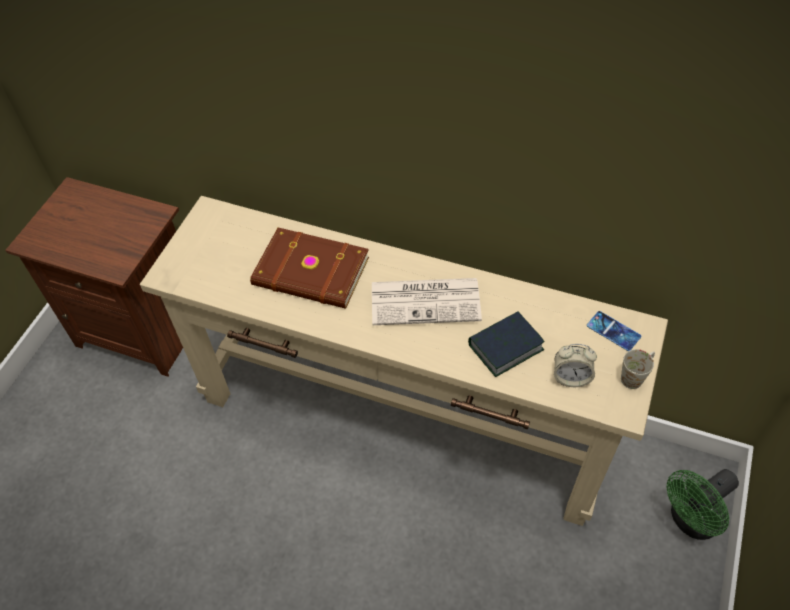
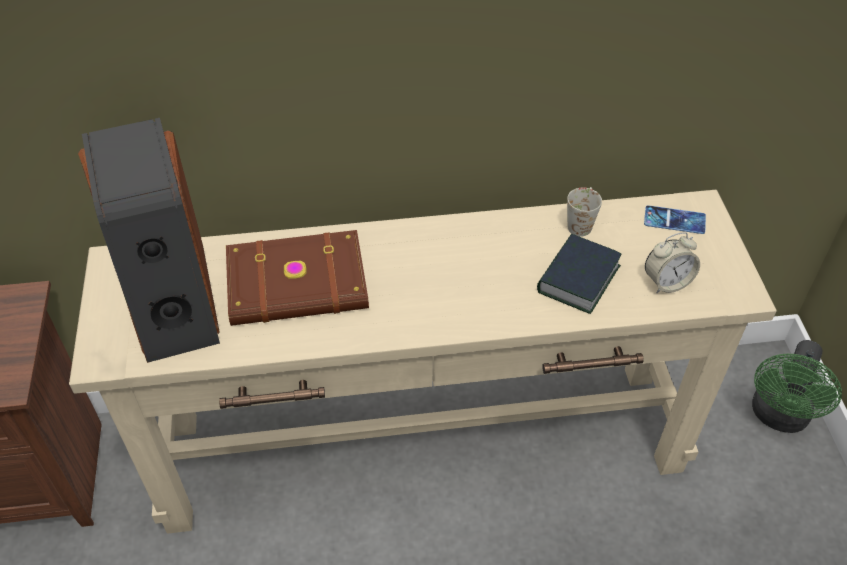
camera: 30 degrees left, 5 degrees down
(228, 252) = (172, 300): none -> speaker
(427, 301) = (458, 264): newspaper -> none
(635, 375) = (727, 255): white mug -> white mug (581, 222)

